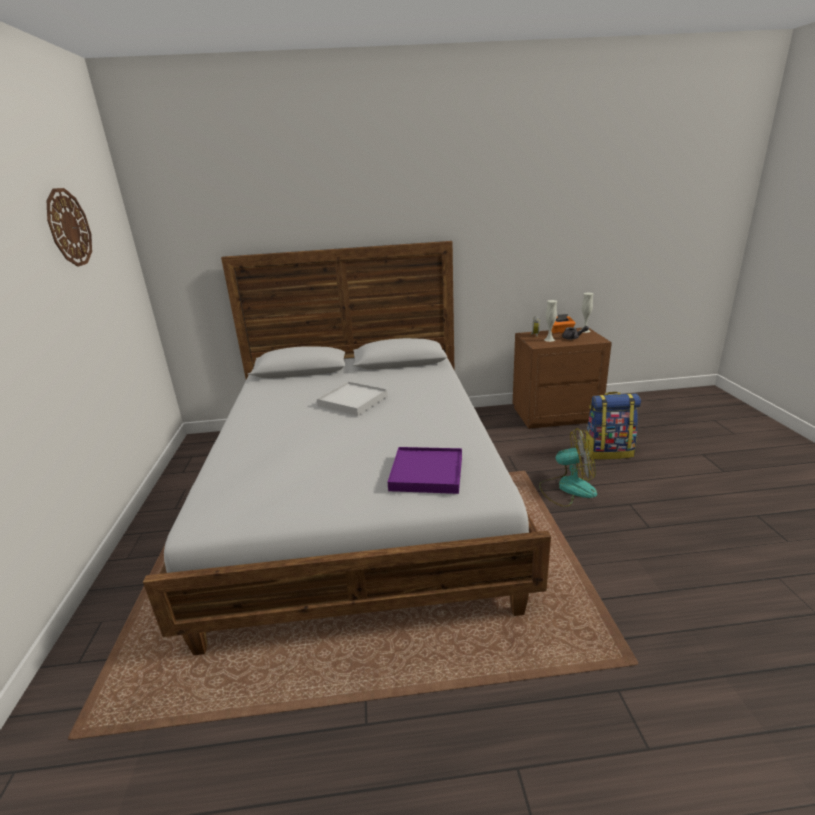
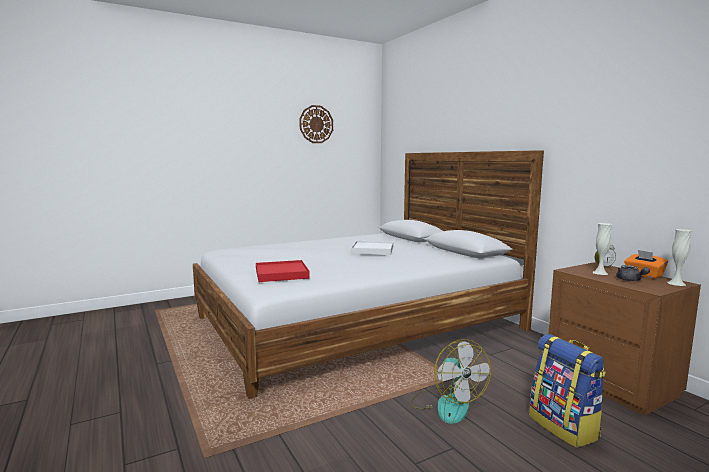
camera: 65 degrees right, 15 degrees down
(427, 473) = (281, 274): purple tray -> red tray

